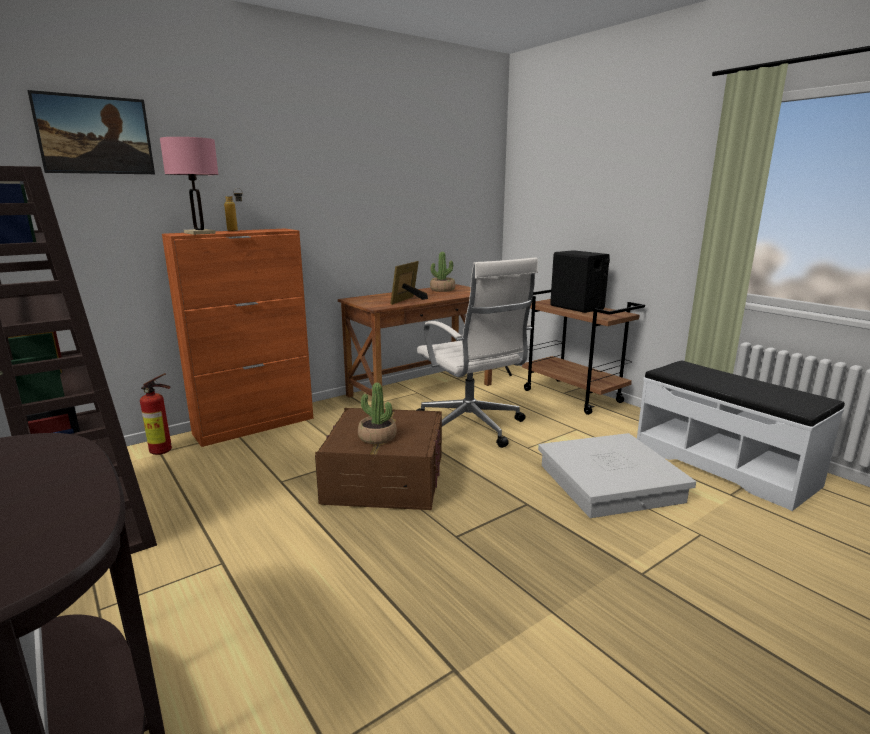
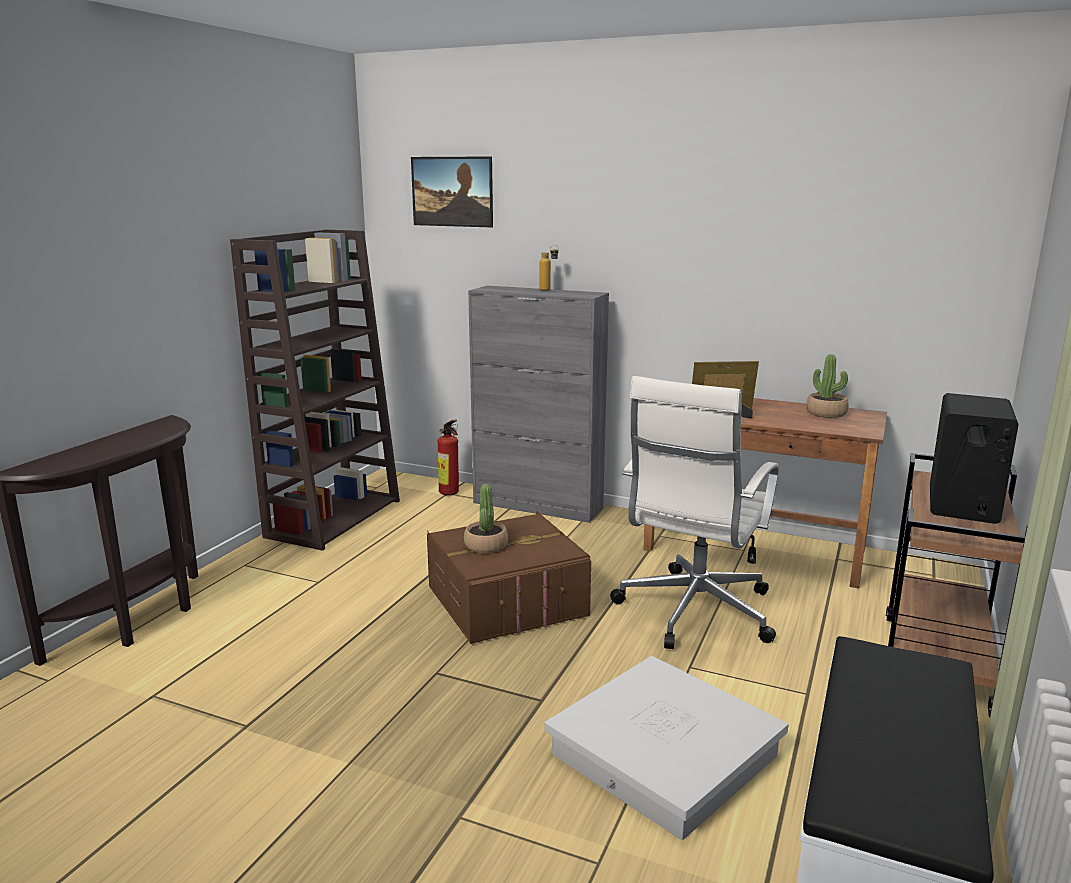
camera: 60 degrees right, 0 degrees up
(199, 233) = (503, 289): pink table lamp -> none
(255, 426) = (538, 505): orange cabinet -> grey cabinet

